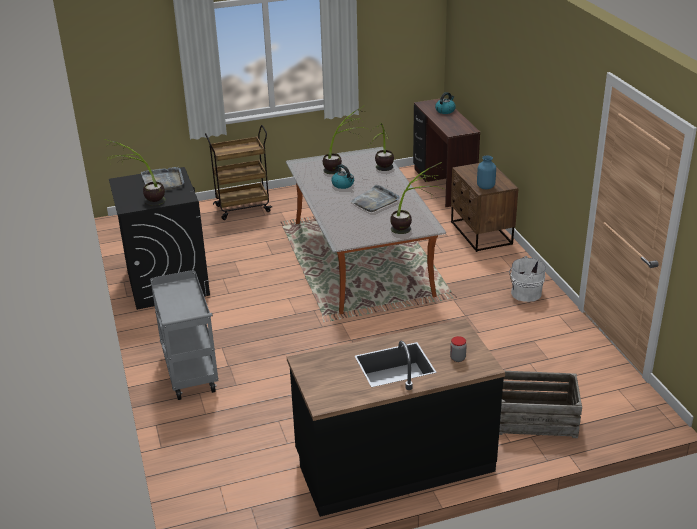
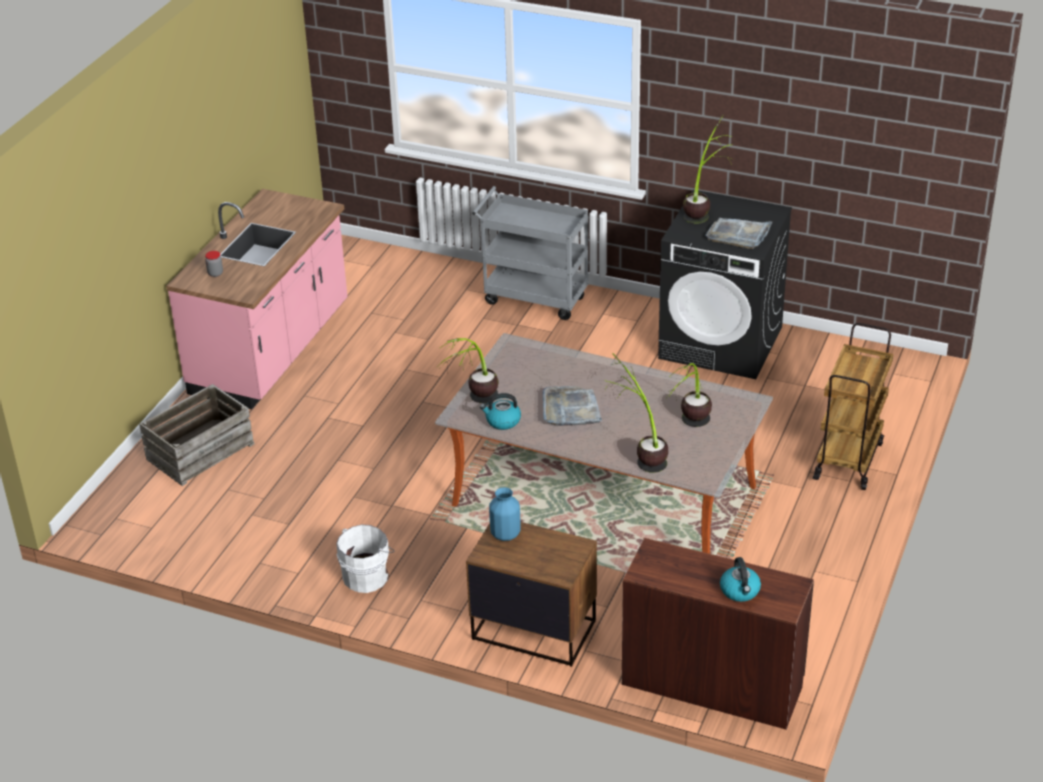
camera: 130 degrees right, 5 degrees up
(343, 184) = (643, 407): kettle -> kettle (502, 421)
(394, 463) = (272, 351): black counter -> pink counter

